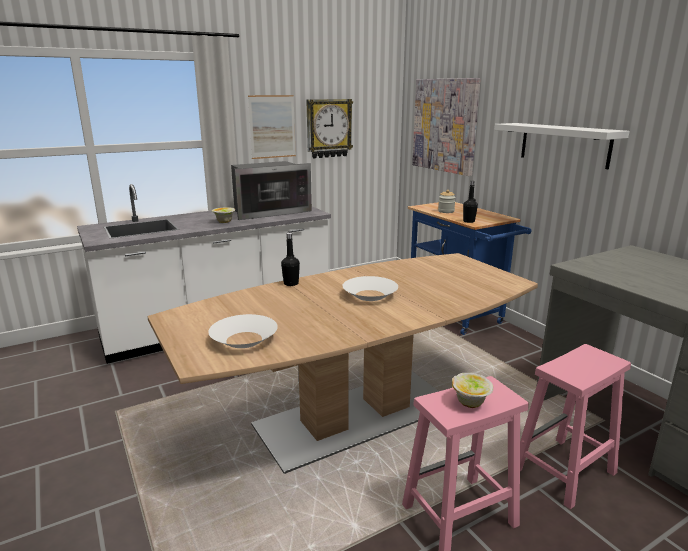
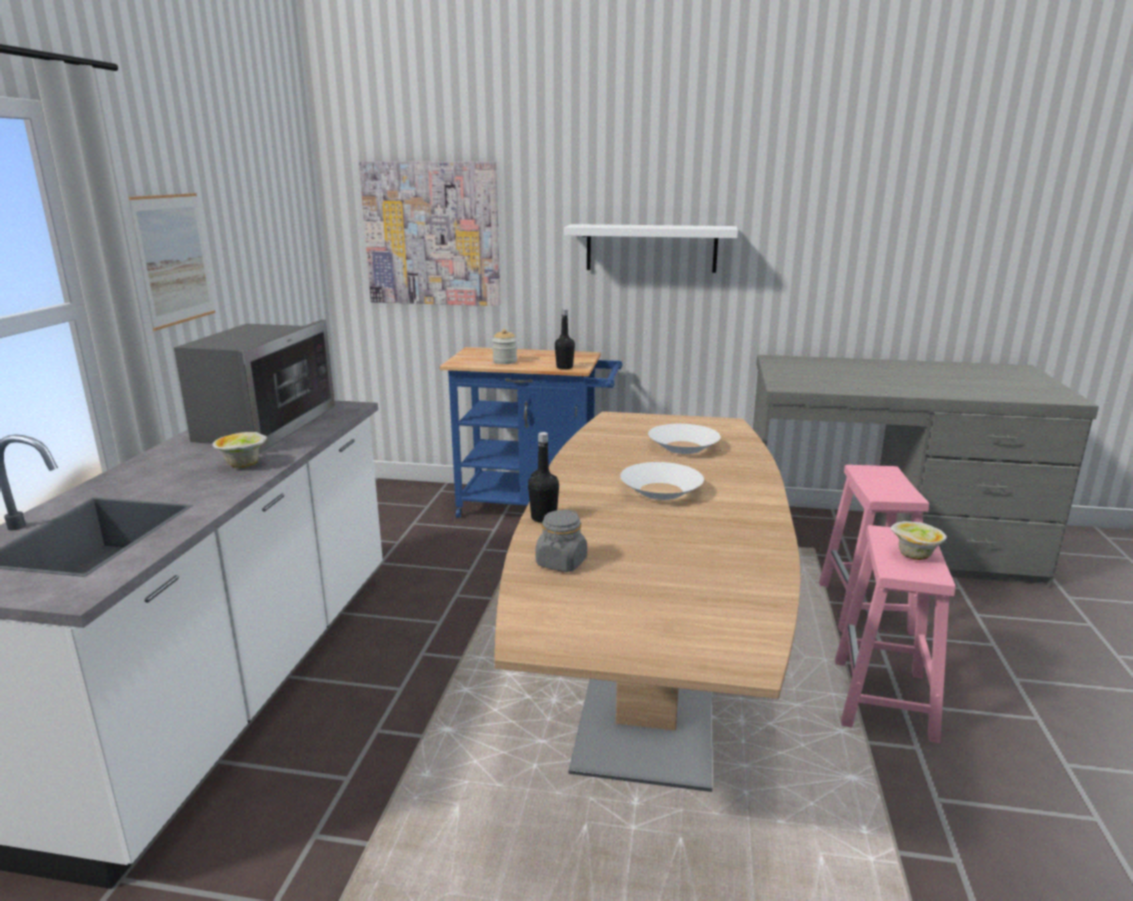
camera: 50 degrees left, 0 degrees up
(244, 340) = (702, 606): white bowl -> white bowl (683, 447)
(248, 300) = (561, 563): none -> grey jar
(328, 128) = (248, 253): wall clock -> none

